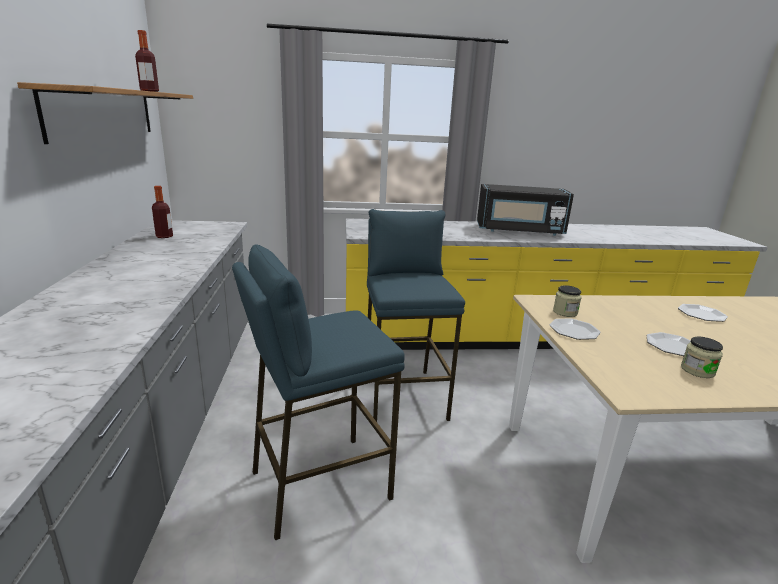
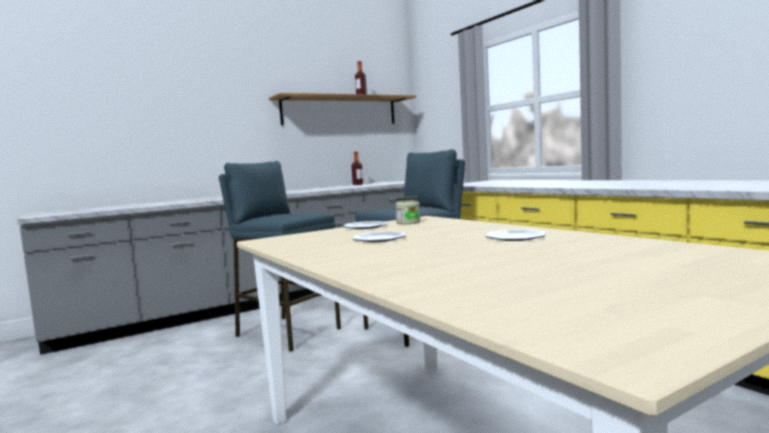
camera: 65 degrees right, 15 degrees down
(519, 231) = (614, 183): black microwave -> none
(697, 370) = (330, 245): jar -> none

